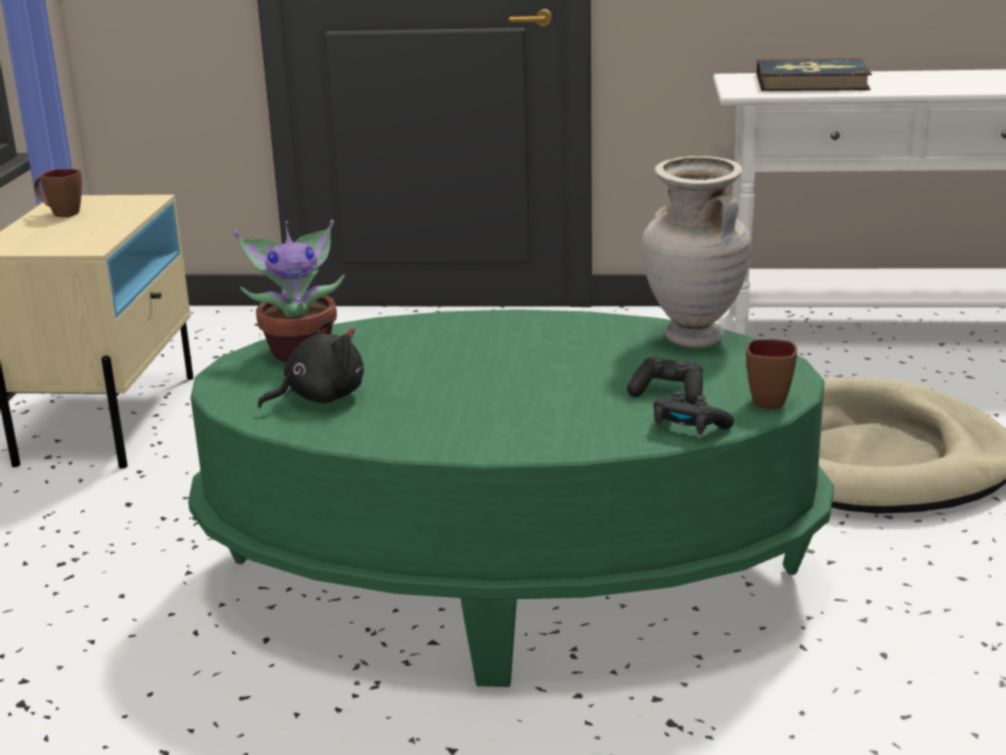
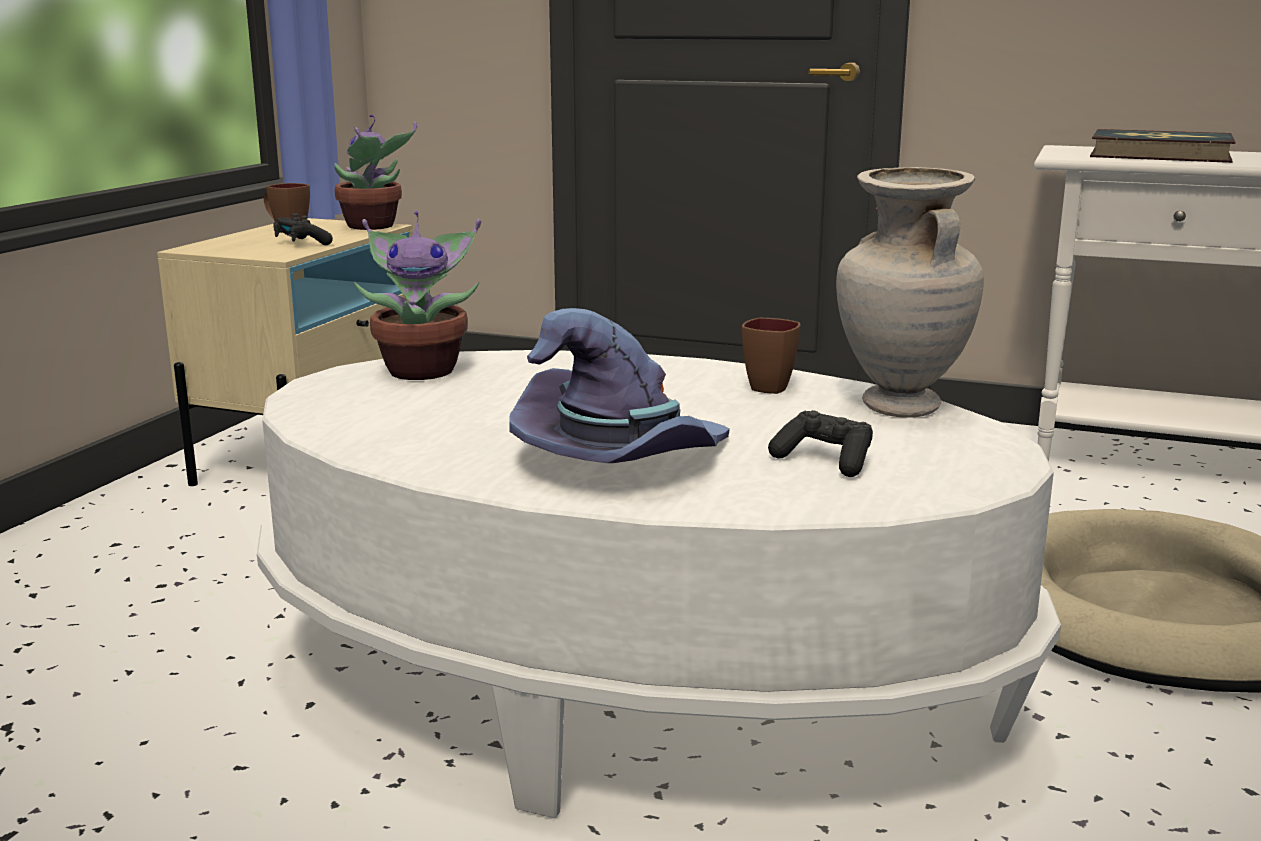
camera: 15 degrees right, 5 degrees down
(140, 201) = (372, 227): none -> potted plant
(319, 398) = (398, 415): black plush toy -> none
(509, 579) = (630, 684): green coffee table -> white coffee table
(523, 415) = (620, 460): none -> purple hat
(688, 429) = (823, 502): black game controller -> black game controller (302, 243)
(769, 399) = (959, 482): brown mug -> brown mug (772, 386)

